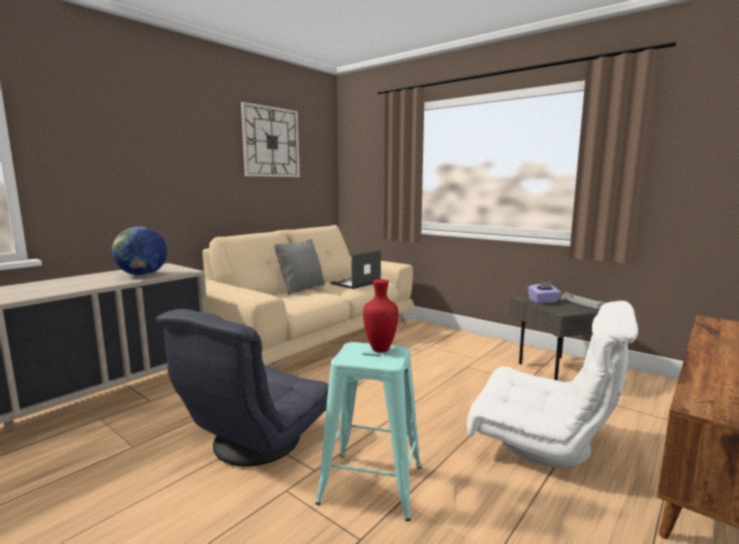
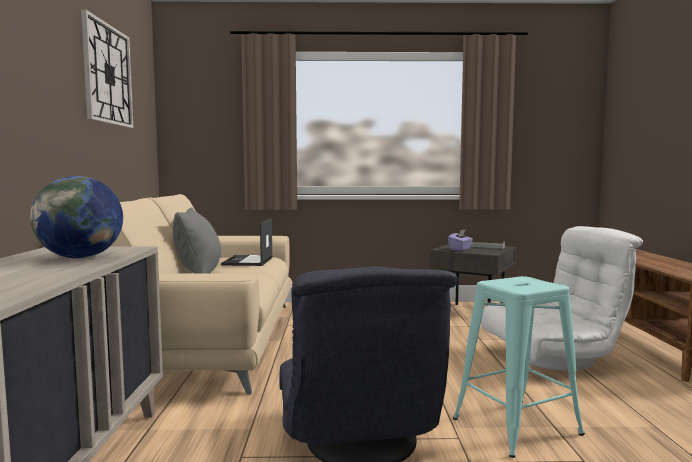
camera: 40 degrees left, 5 degrees down
(381, 350) = (518, 280): red vase -> none

